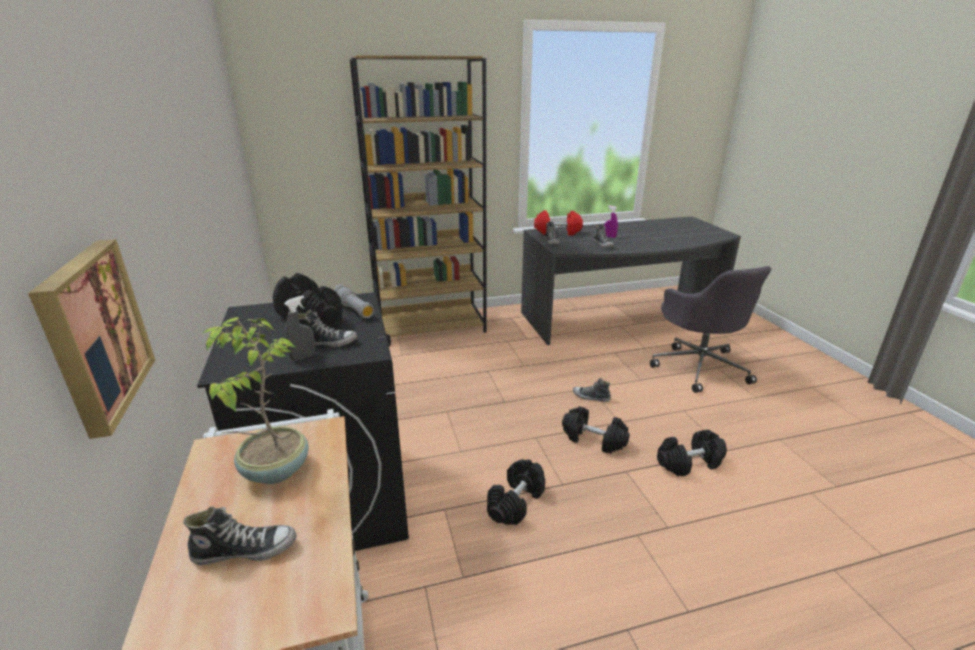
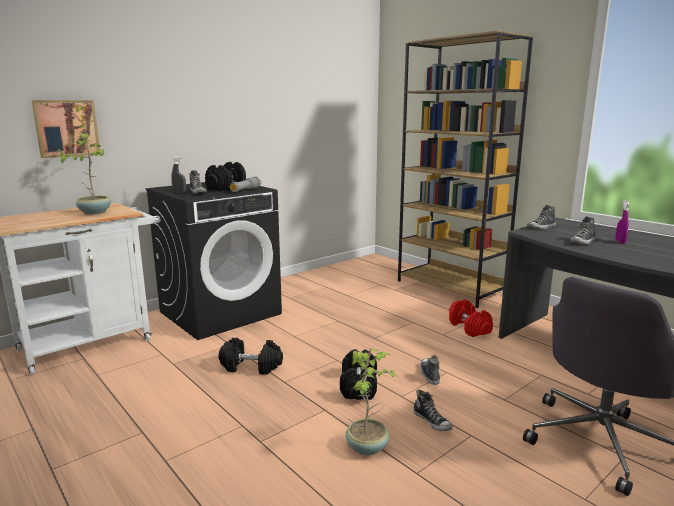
camera: 65 degrees right, 10 degrees down
(245, 550) = (43, 217): shoe -> shoe (432, 421)
(557, 232) = (578, 226): red dumbbell -> red dumbbell (469, 328)
(689, 463) = (368, 447): black dumbbell -> potted plant

